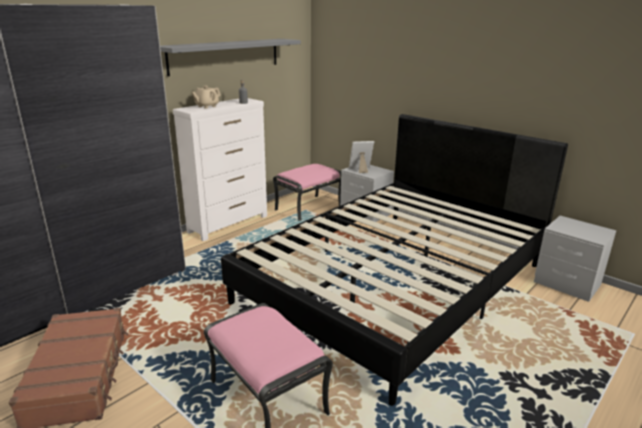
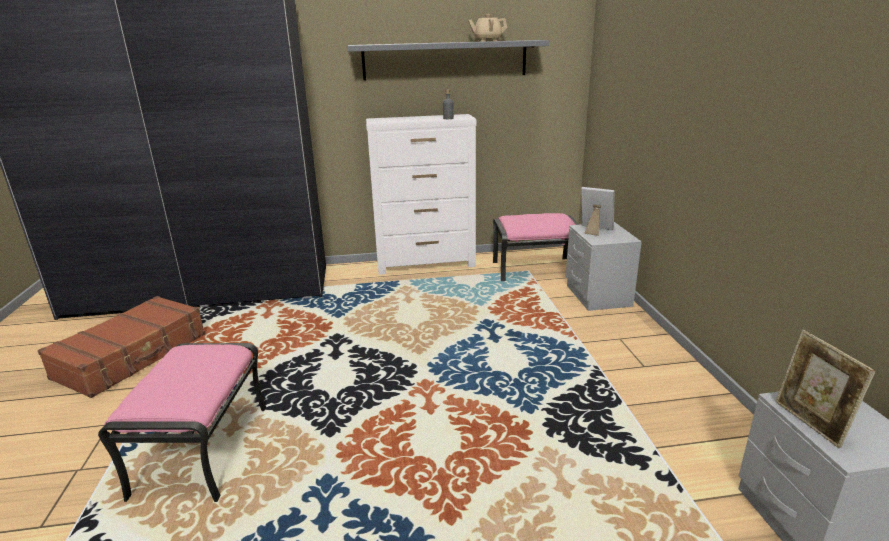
camera: 40 degrees right, 0 degrees up
(207, 106) = (401, 119): beige teapot -> beige teapot (487, 41)
(395, 283) = (507, 394): black bed -> none
(573, 233) = (809, 423): none -> picture frame

